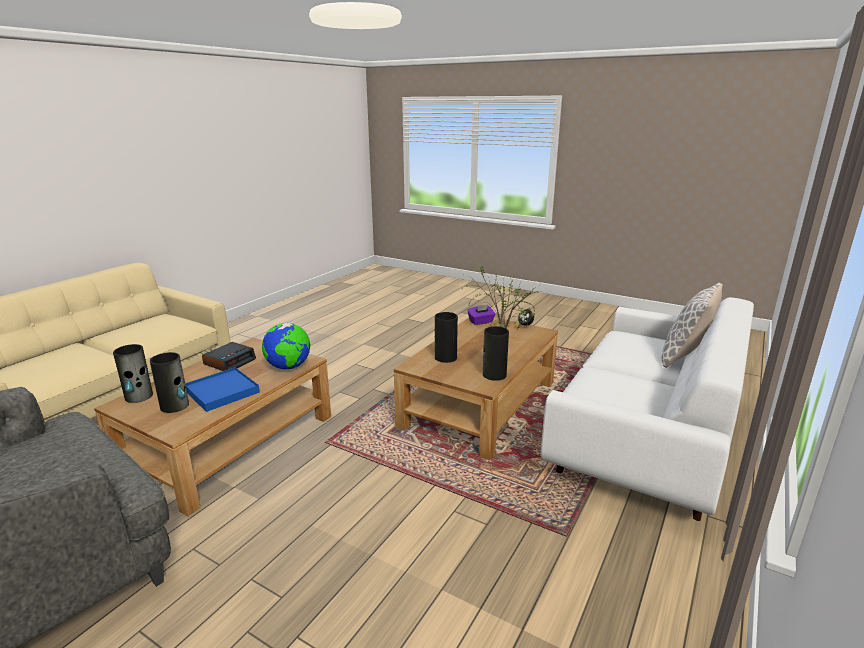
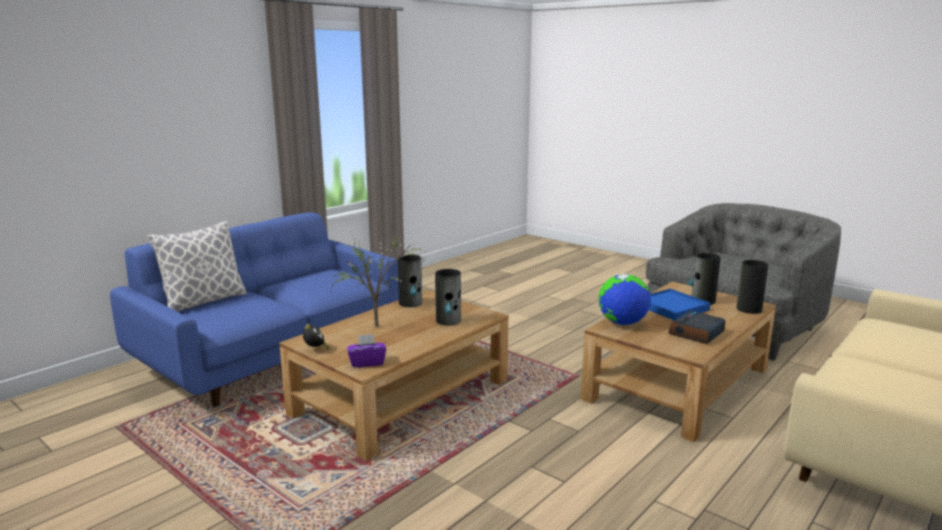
camera: 170 degrees left, 5 degrees down
(645, 439) = (273, 354): white sofa -> blue sofa

